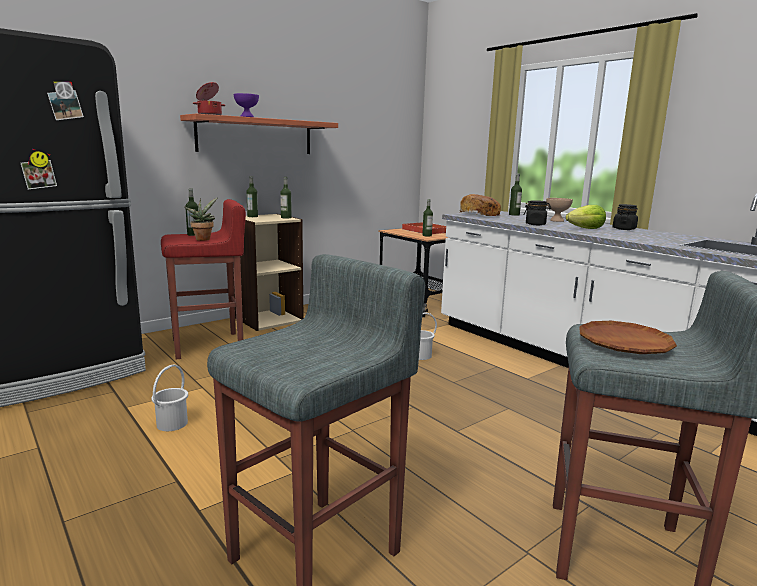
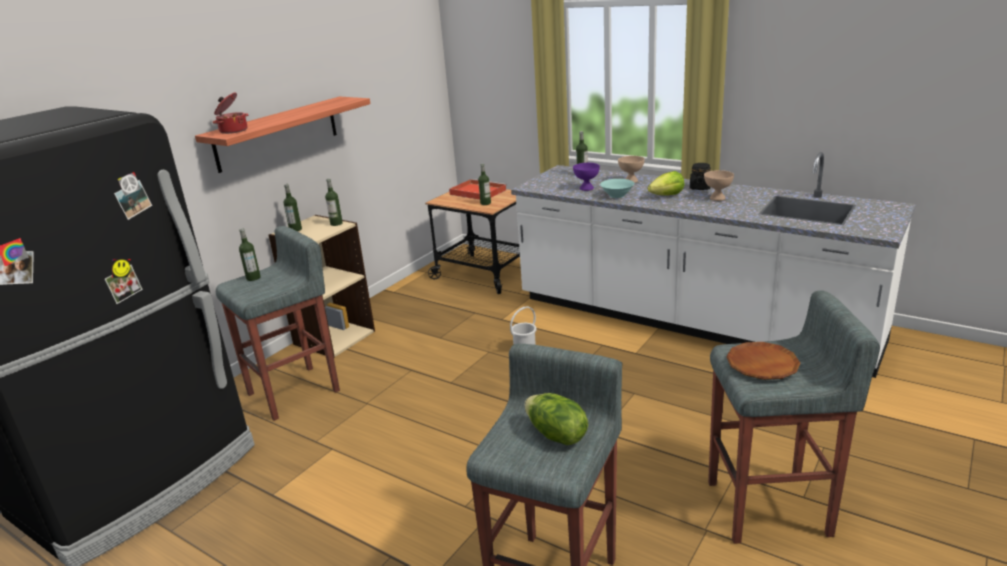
camera: 15 degrees left, 10 degrees up
(172, 424) = (337, 499): white bucket -> none
(203, 239) = (275, 285): potted plant -> none
(209, 345) = (295, 392): red stool -> grey stool
(247, 117) = (274, 121): purple bowl -> purple bowl (586, 188)
(324, 348) = (556, 435): none -> lettuce
(480, 214) = (549, 182): bread -> none
(535, 224) = (616, 195): black jar -> turquoise bowl
(638, 234) = (717, 198): none -> beige bowl

